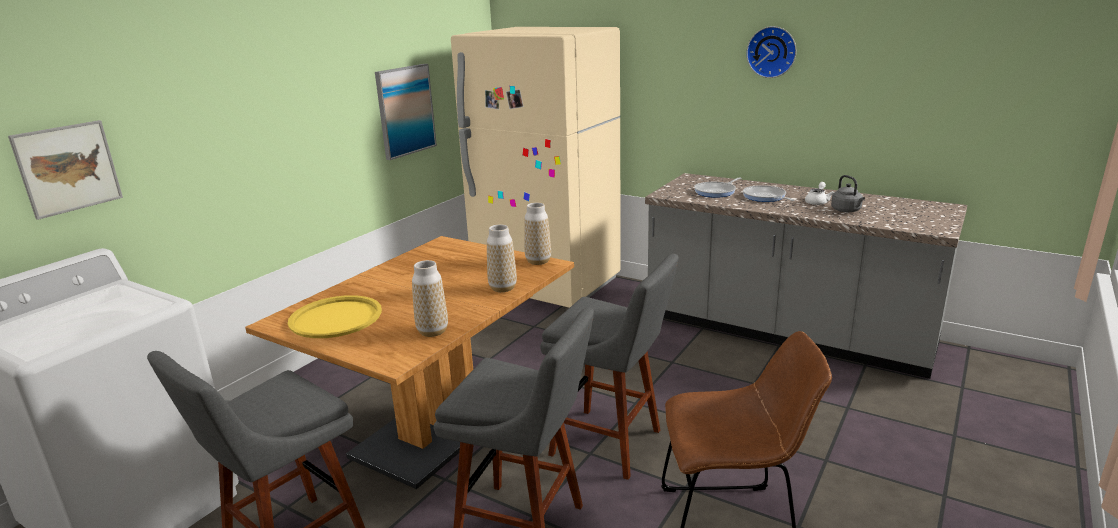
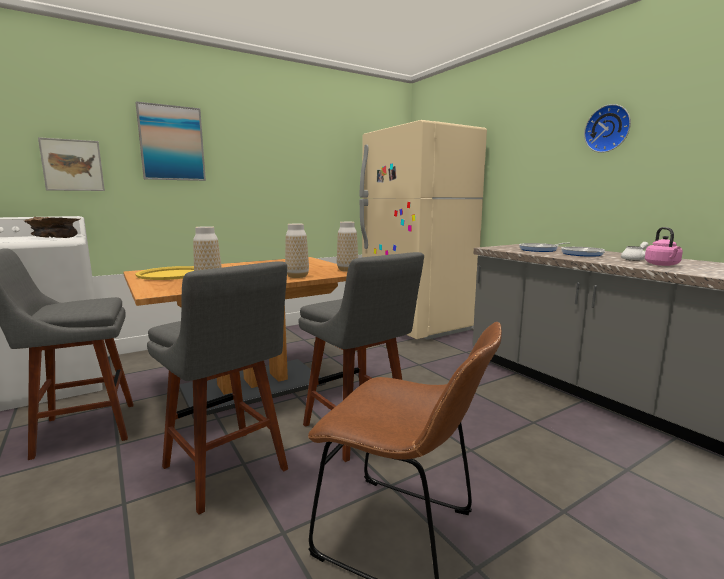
camera: 25 degrees right, 10 degrees down
(118, 299) = (56, 237): none -> brown bowl
(405, 110) = (328, 184): picture -> picture (171, 143)
(847, 210) = (663, 265): grey kettle -> pink kettle

